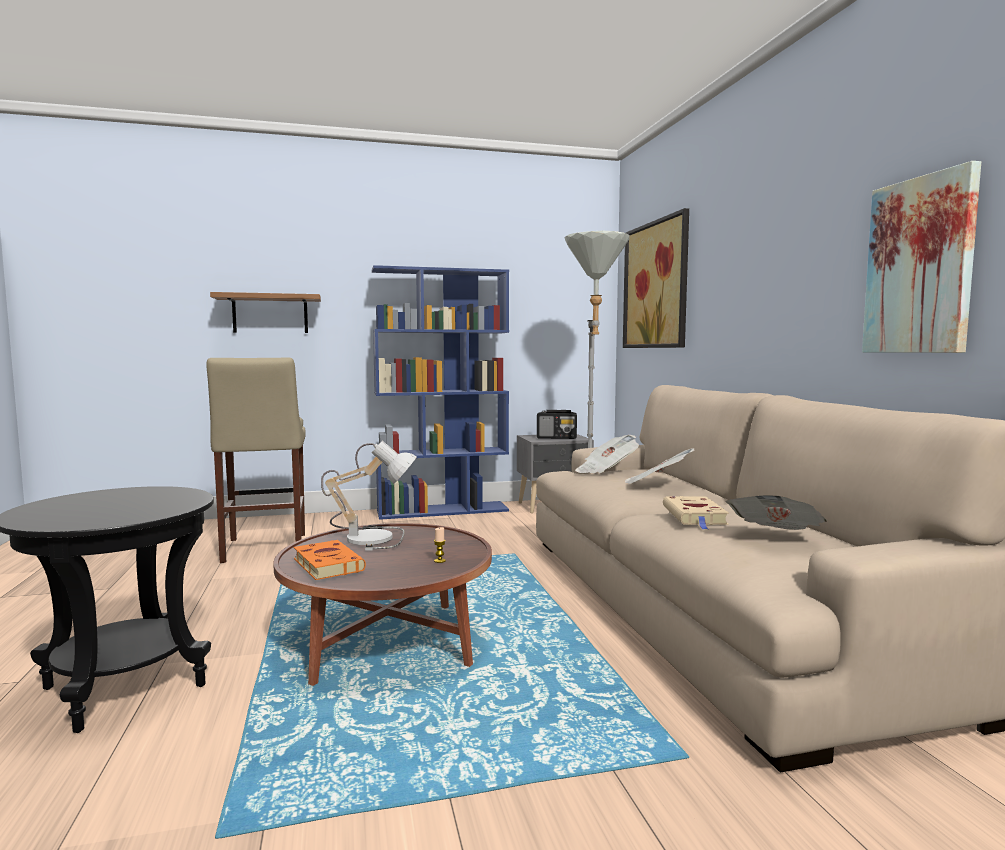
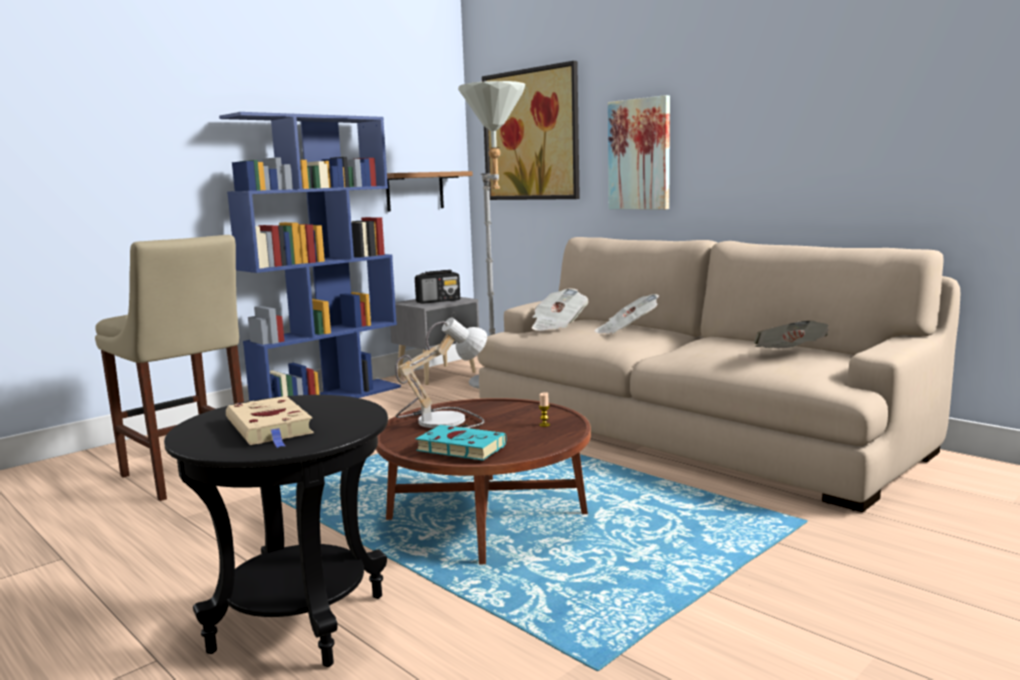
camera: 30 degrees left, 5 degrees up
(270, 314) = (92, 175): shelf -> shelf (415, 191)
(327, 564) = (458, 448): orange book -> turquoise book
(695, 516) = (709, 350): beige book -> beige book (270, 428)
(920, 266) = (839, 135): picture -> picture (639, 154)

